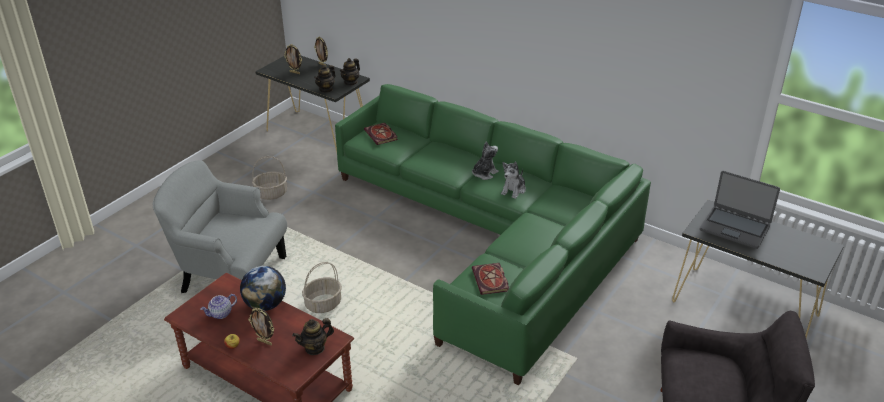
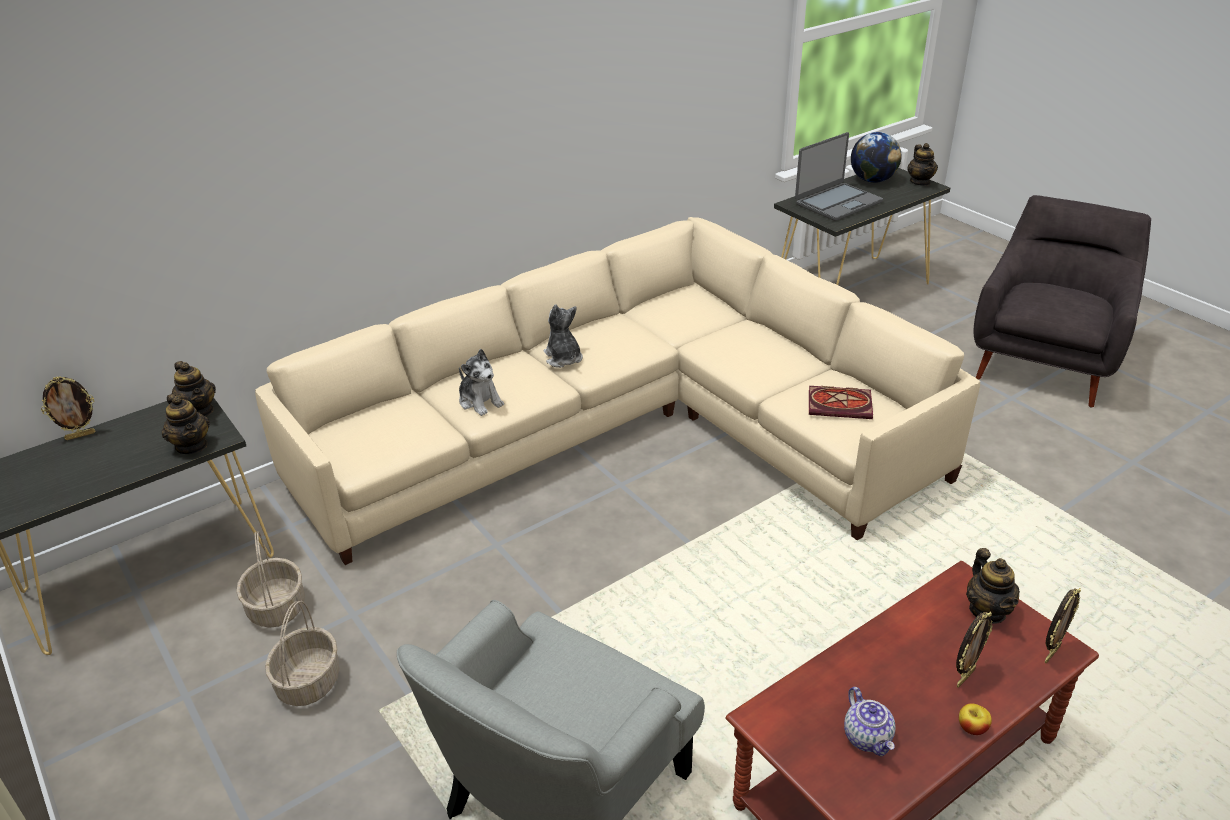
camera: 70 degrees left, 0 degrees up
(265, 305) = (853, 662): globe -> globe (872, 180)
(295, 72) = (67, 478): picture frame -> picture frame (1051, 653)
(323, 304) = (711, 656): basket -> basket (276, 607)
(382, 135) = (367, 434): book -> none
(493, 238) = (629, 431): green sofa -> beige sofa
(514, 190) = (626, 342): plush toy -> plush toy (480, 401)
(819, 266) = (920, 182): none -> teapot

